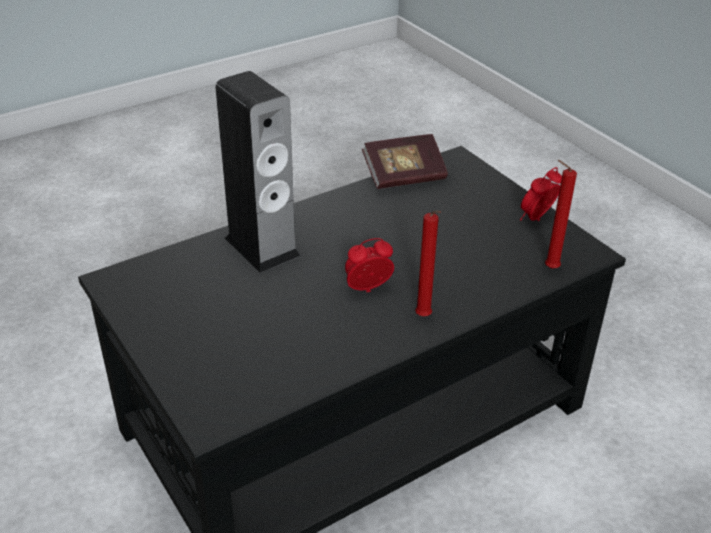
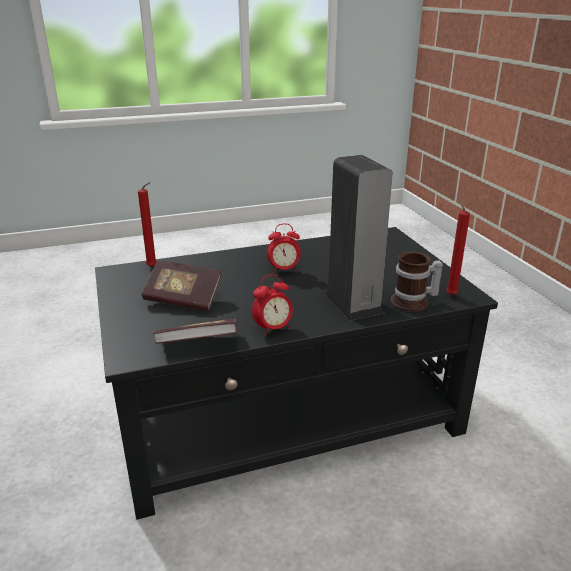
camera: 165 degrees left, 10 degrees down
(187, 258) = (413, 303): none -> mug
(424, 318) = (256, 255): red candle -> red candle (450, 294)
(463, 224) = (183, 299): none -> book
(537, 219) = (122, 295): alarm clock -> alarm clock (273, 329)

